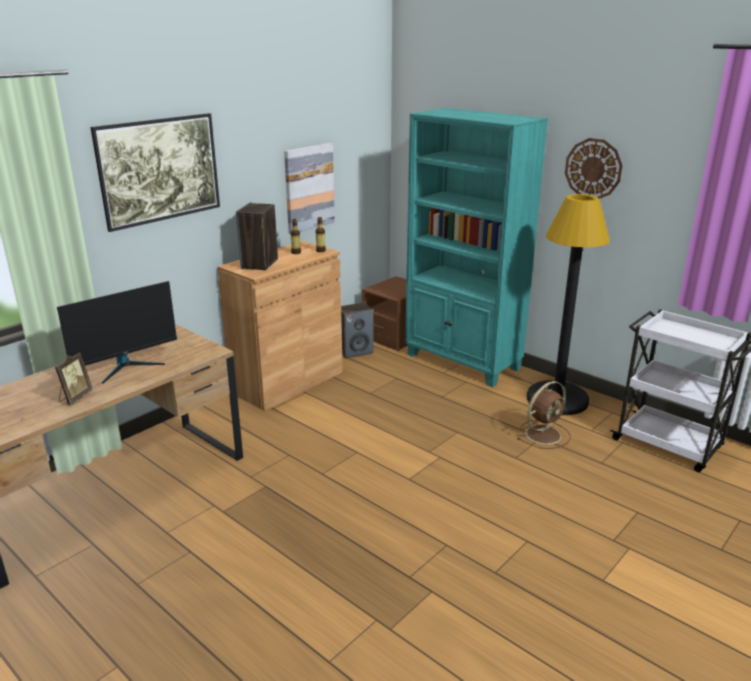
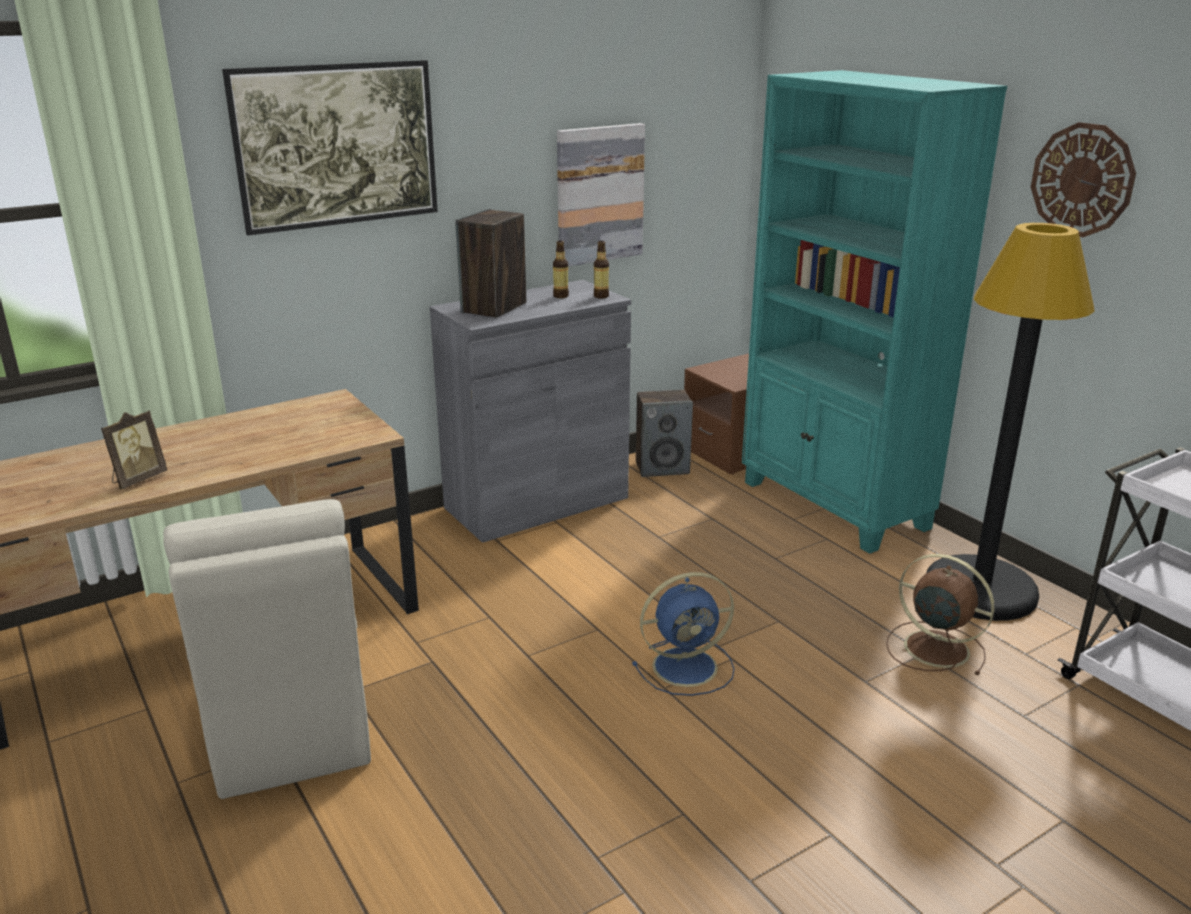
camera: 15 degrees right, 0 degrees up
(127, 366) = (238, 443): monitor -> none
(193, 540) = (288, 728): none -> beige chair
(287, 382) = (536, 503): brown cabinet -> grey cabinet
(417, 465) = (687, 666): none -> blue fan
(544, 434) = (933, 648): brown fan -> brown fan turned 120 degrees counterclockwise

